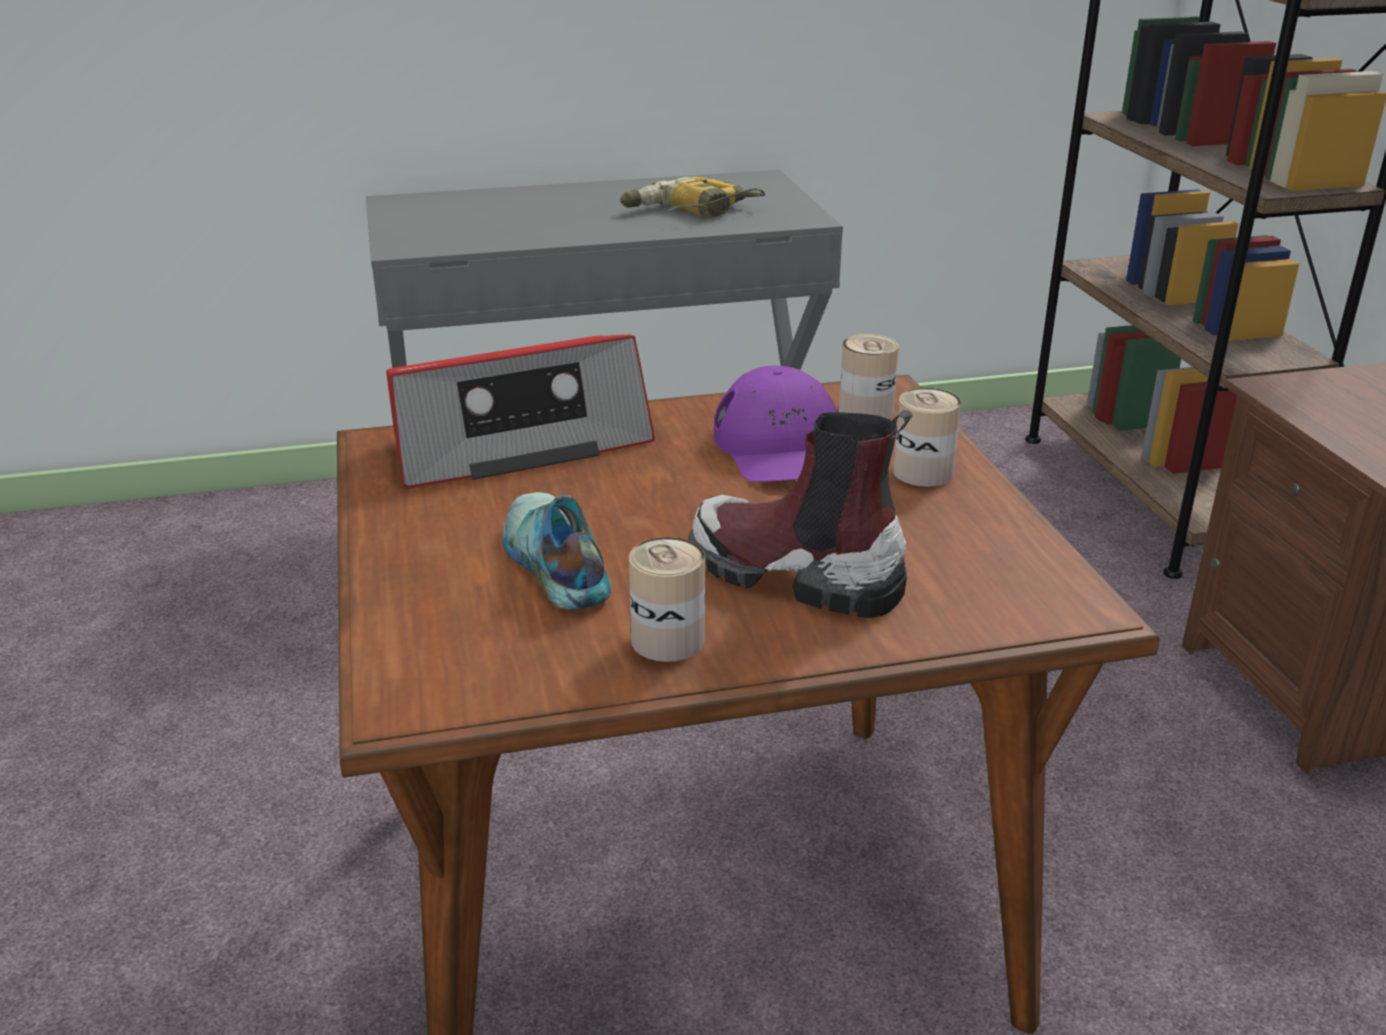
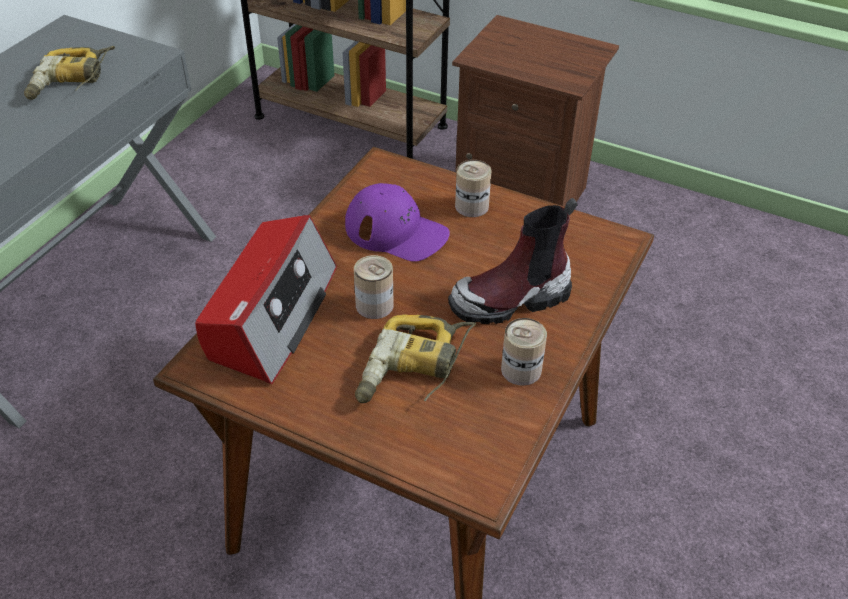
camera: 50 degrees left, 15 degrees up
(552, 564) = (414, 370): shoe -> power drill
(865, 412) = (395, 184): can -> can (374, 305)

